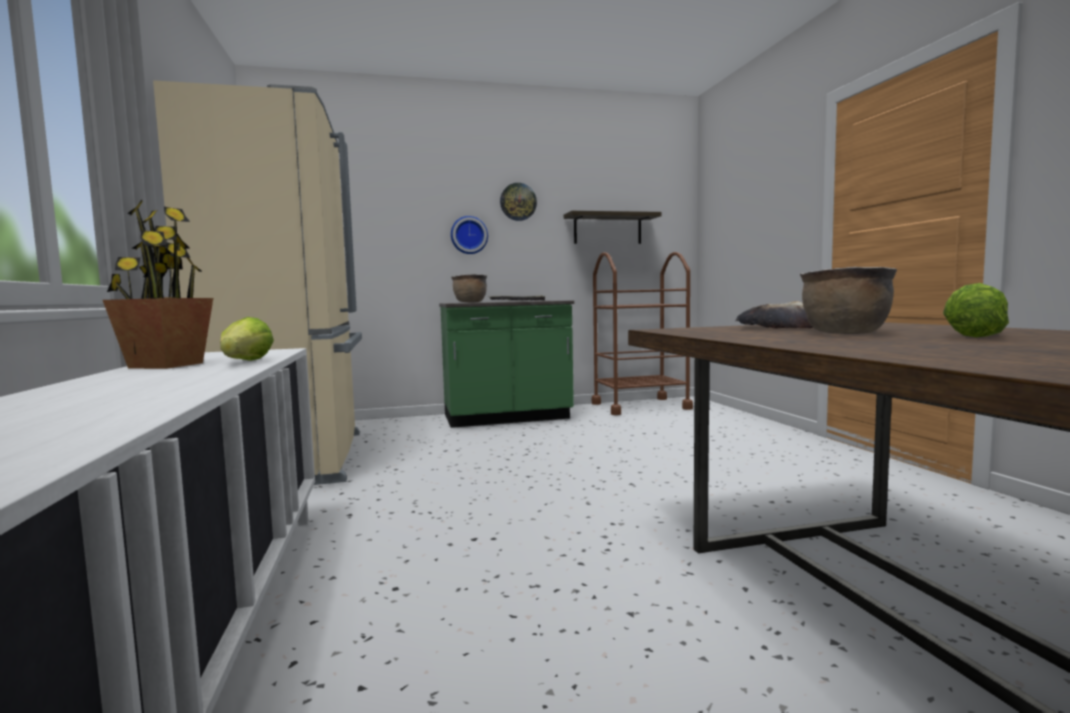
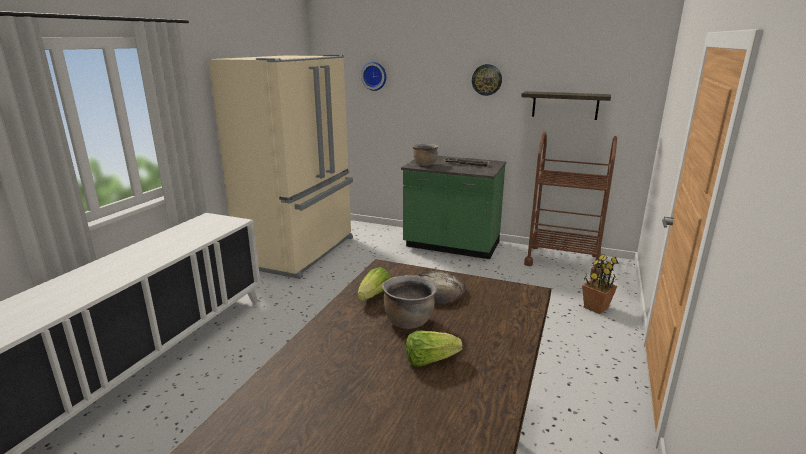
camera: 35 degrees right, 15 degrees up
(165, 365) = (169, 236): potted plant -> potted plant (595, 307)
(246, 362) = (193, 241): lettuce -> lettuce (374, 296)
(469, 235) = (446, 105): wall clock -> wall clock (374, 76)

